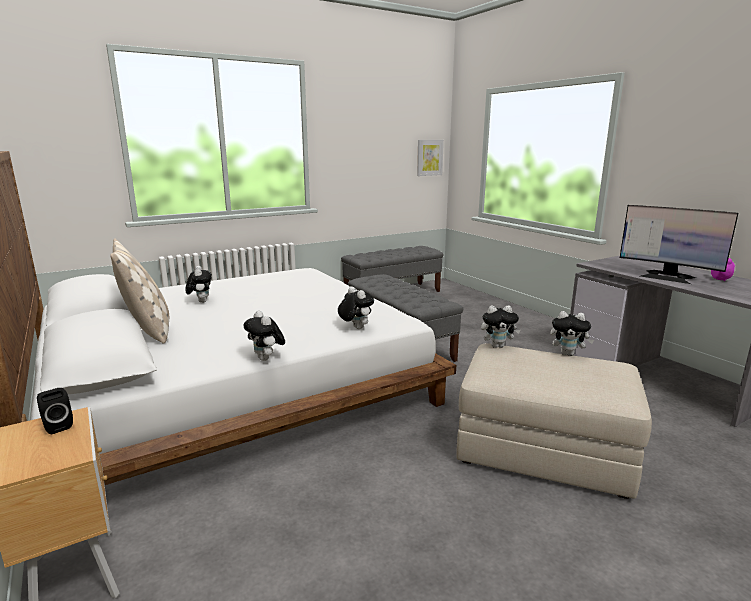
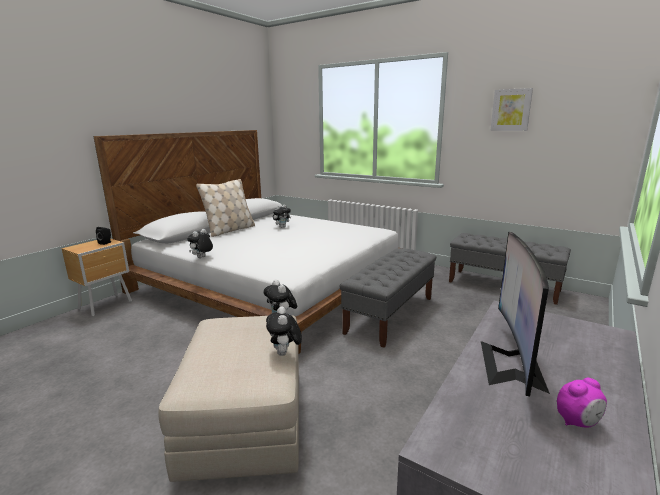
camera: 65 degrees right, 0 degrees up
(355, 328) = (263, 265): plush toy -> none
(429, 157) = (603, 144): picture -> picture (511, 110)

